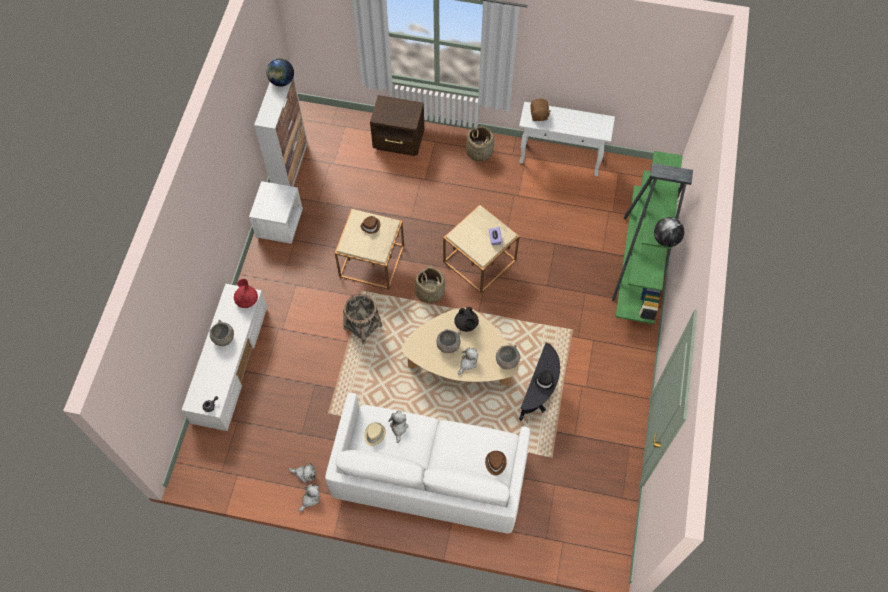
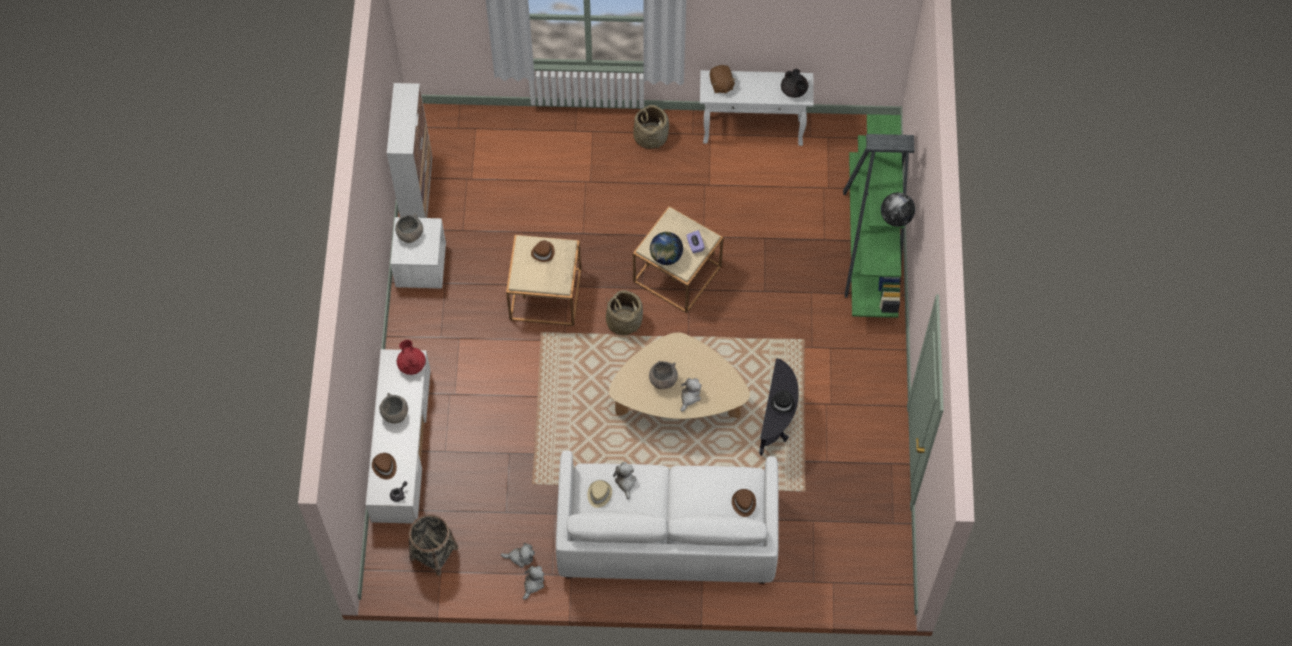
camera: 10 degrees left, 0 degrees up
(204, 380) = (384, 467): none -> brown hat
(282, 81) = (407, 93): globe -> globe (666, 256)
(363, 327) = (552, 376): basket -> basket (433, 553)
(399, 142) = (548, 139): brown nightstand -> none
(466, 324) = (679, 352): black teapot -> black teapot (794, 91)
(507, 361) = (735, 387): grey bowl -> grey bowl (410, 235)

